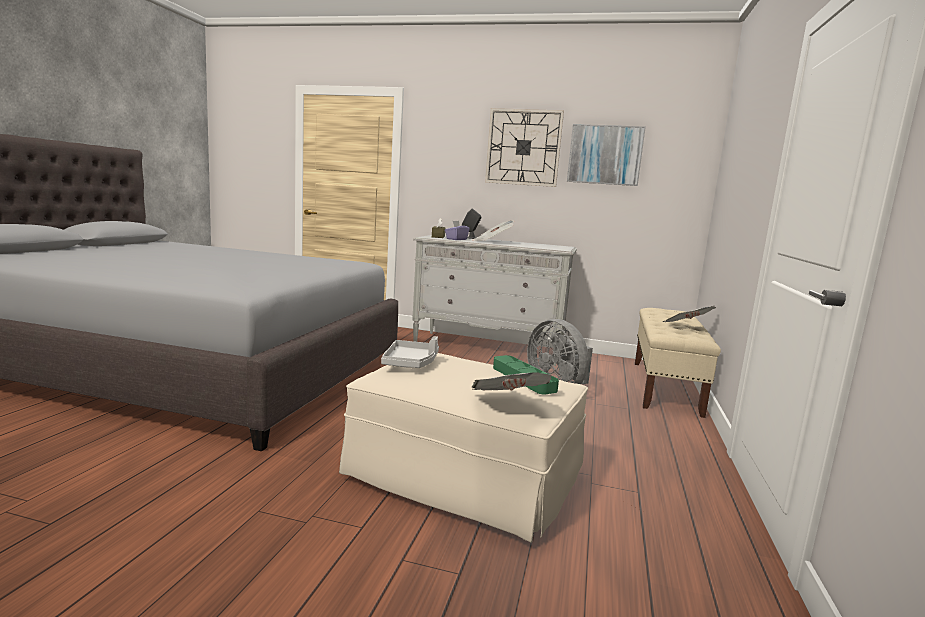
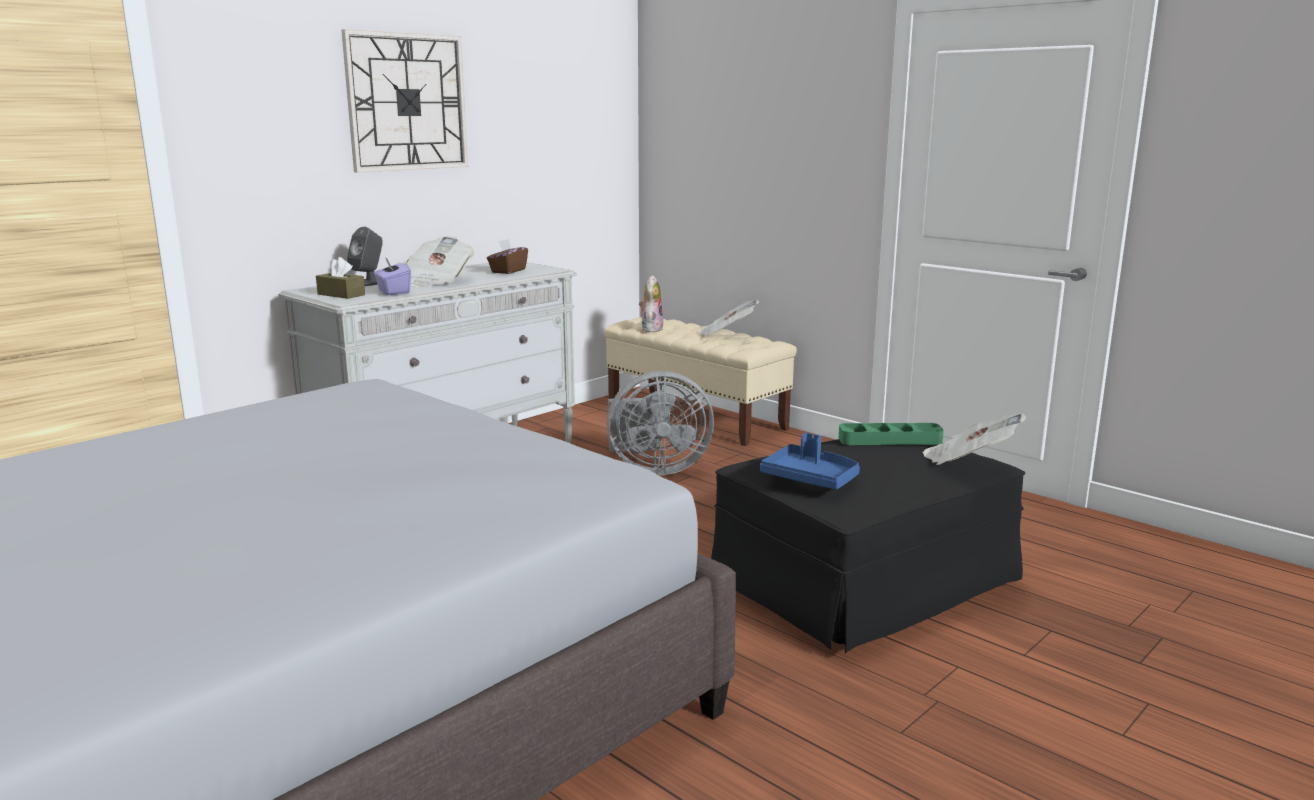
camera: 60 degrees left, 5 degrees up
(411, 363) = (810, 478): grey tray -> blue tray
(465, 476) = (863, 583): beige ottoman -> black ottoman
(540, 246) = (508, 271): none -> brown tissue box
(605, 155) = (521, 108): picture -> none
(655, 314) = (651, 329): none -> plush toy

